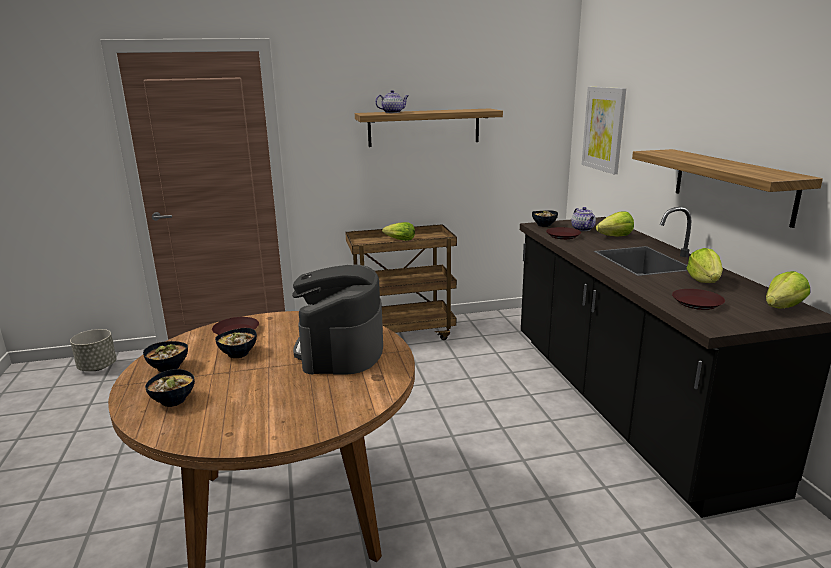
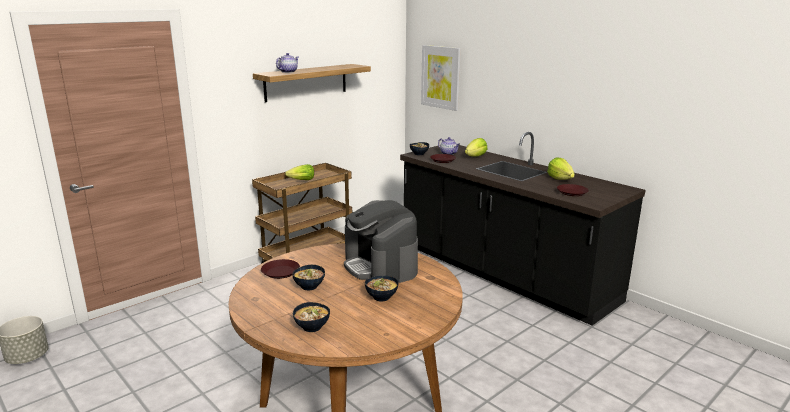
camera: 30 degrees left, 0 degrees up
(168, 367) = (268, 308): bowl -> bowl (381, 297)
(732, 185) = (559, 115): shelf -> none
(782, 308) = (613, 188): lettuce -> none

